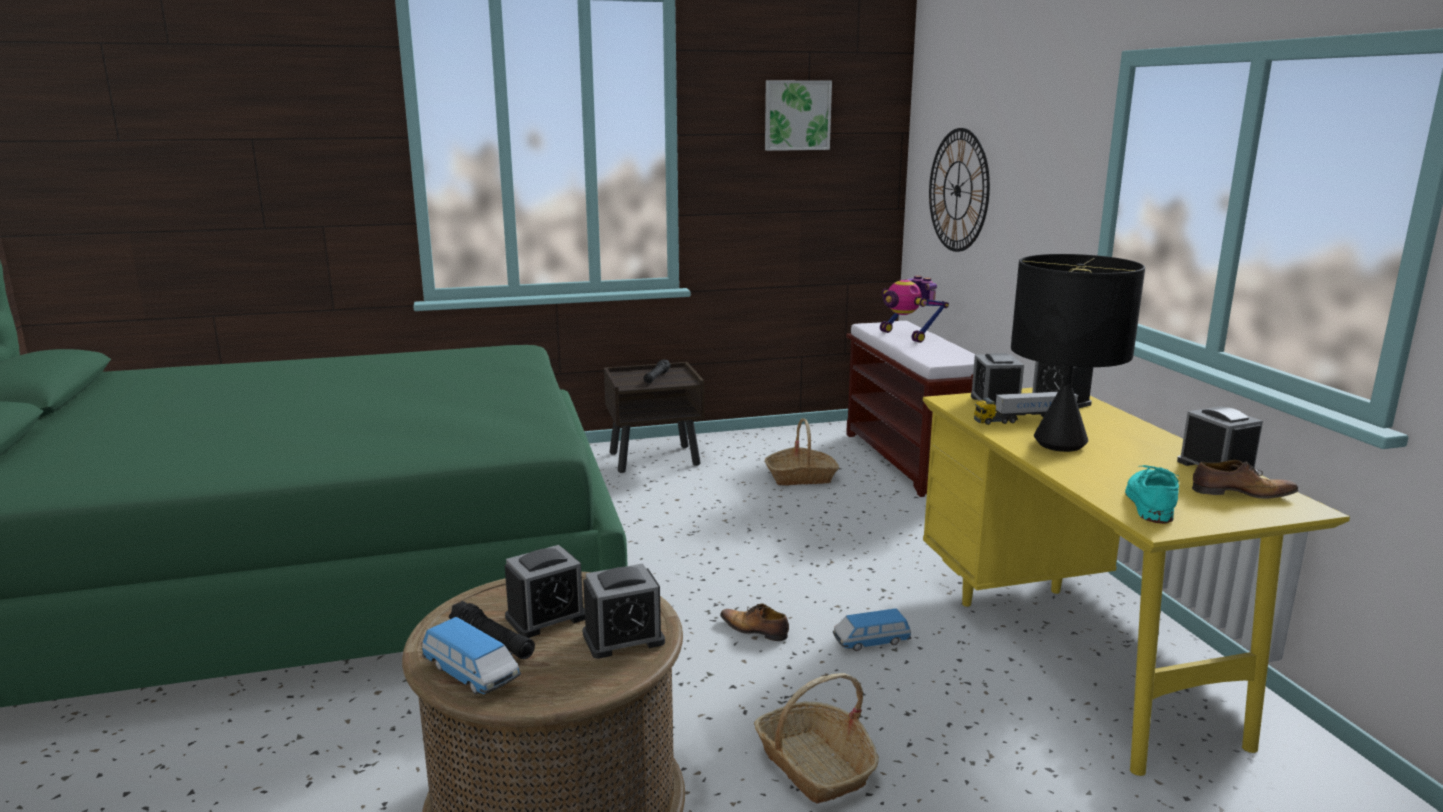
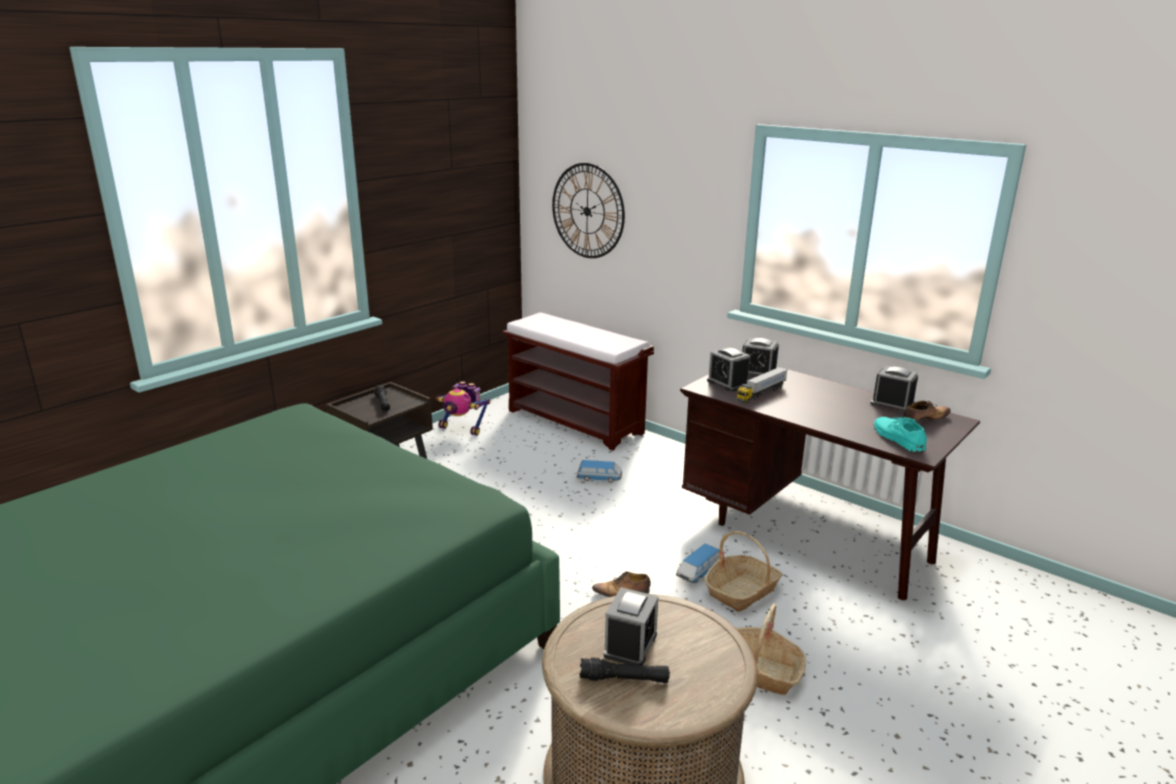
camera: 35 degrees left, 5 degrees up
(471, 674) = (650, 709): toy car -> toy car (599, 478)
(623, 638) = (701, 638): alarm clock -> none
(796, 115) = (444, 154): picture -> none
(801, 477) = (517, 457): basket -> basket (742, 591)
(907, 336) = (562, 327): toy robot -> toy robot (462, 428)
(1059, 444) = (804, 408): black table lamp -> none
(1075, 653) = (807, 536): yellow desk -> brown desk

